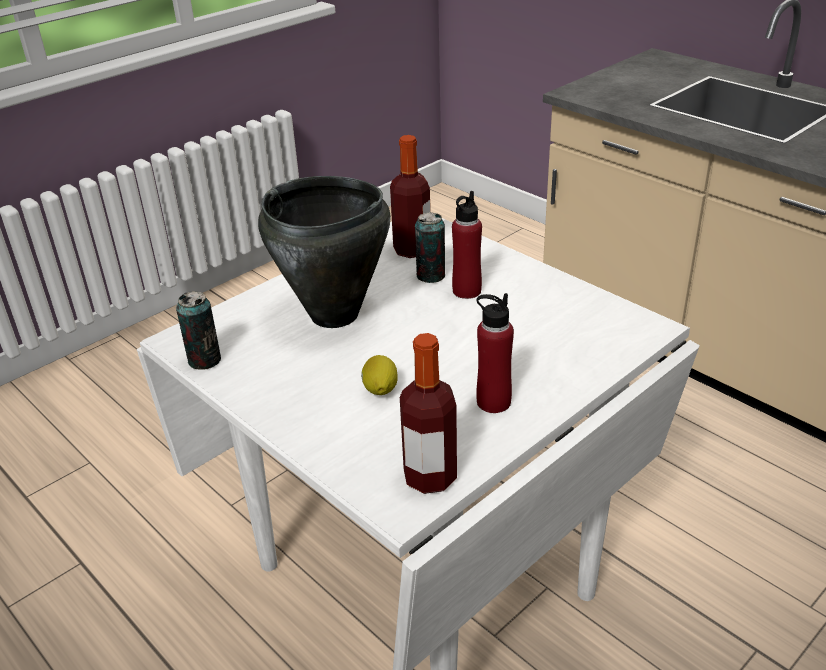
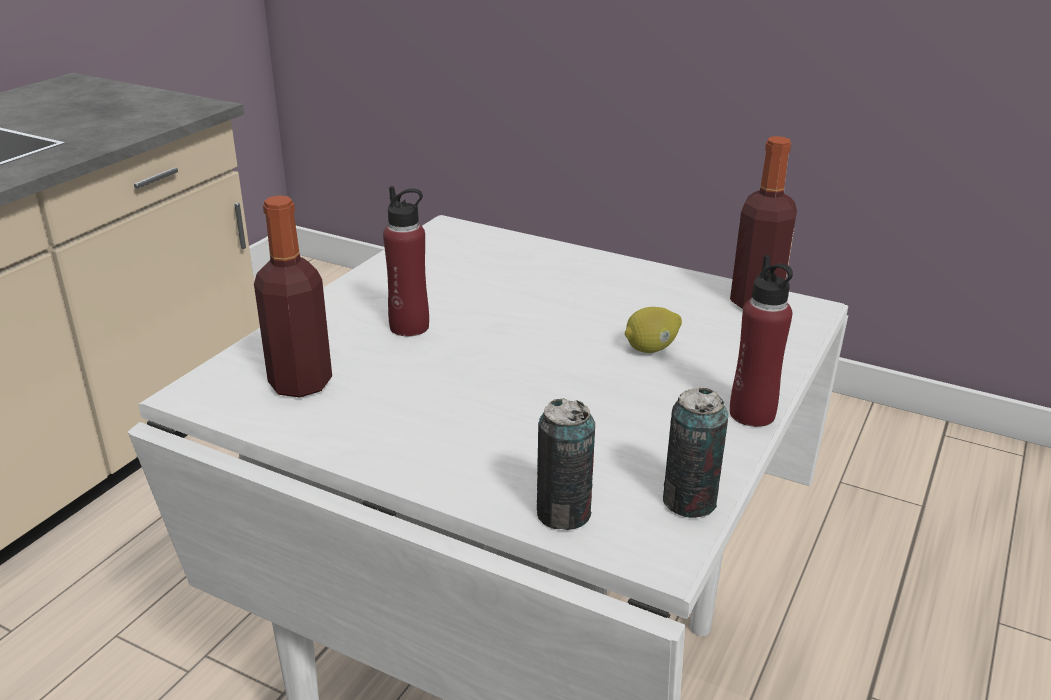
camera: 110 degrees left, 5 degrees down
(334, 315) = (512, 413): black cooking pot -> none
(431, 276) = (376, 357): can -> can (563, 513)
(493, 402) = (623, 287): red bottle -> red bottle (752, 414)

